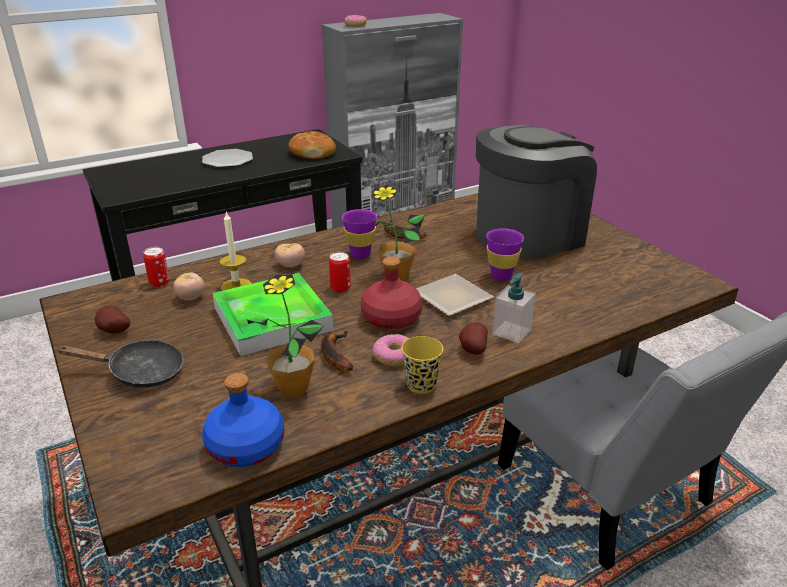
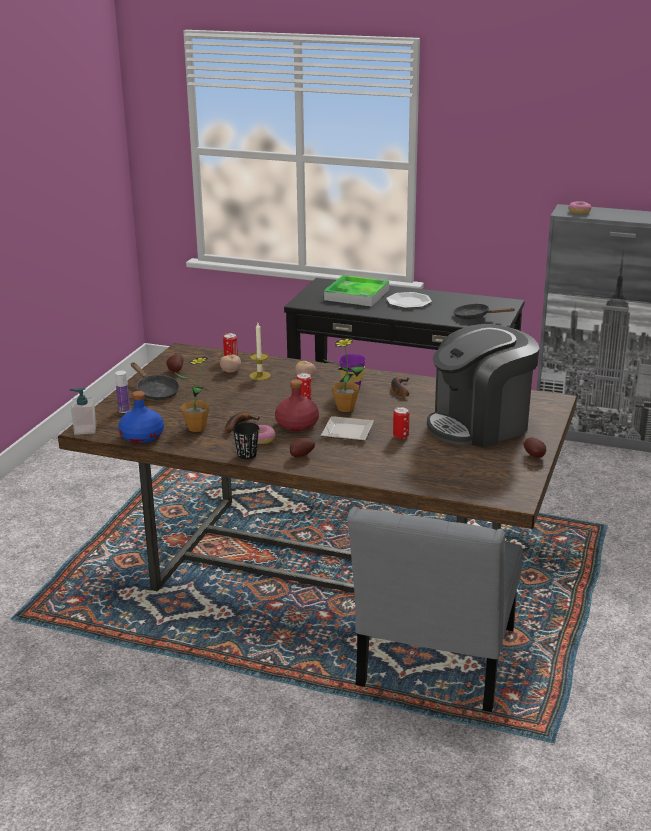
camera: 50 degrees right, 5 degrees down
(142, 424) = (124, 410): none -> bottle
(272, 319) = (245, 398): tray -> tray (356, 295)
(312, 153) = (475, 317): bread -> black frying pan
(421, 384) = (247, 455): yellow cup -> black cup
(501, 276) = (401, 436): purple cup -> can
(511, 332) = (338, 460): soap dispenser -> soap dispenser (85, 429)
(529, 234) = (480, 425): coffee machine -> coffee machine turned 135 degrees clockwise
(621, 239) = (535, 456): none -> potato

